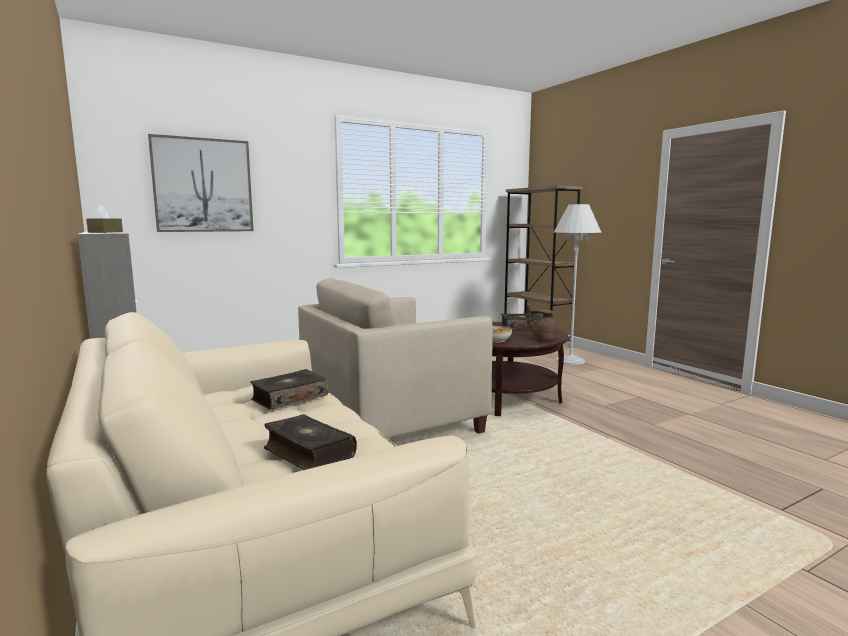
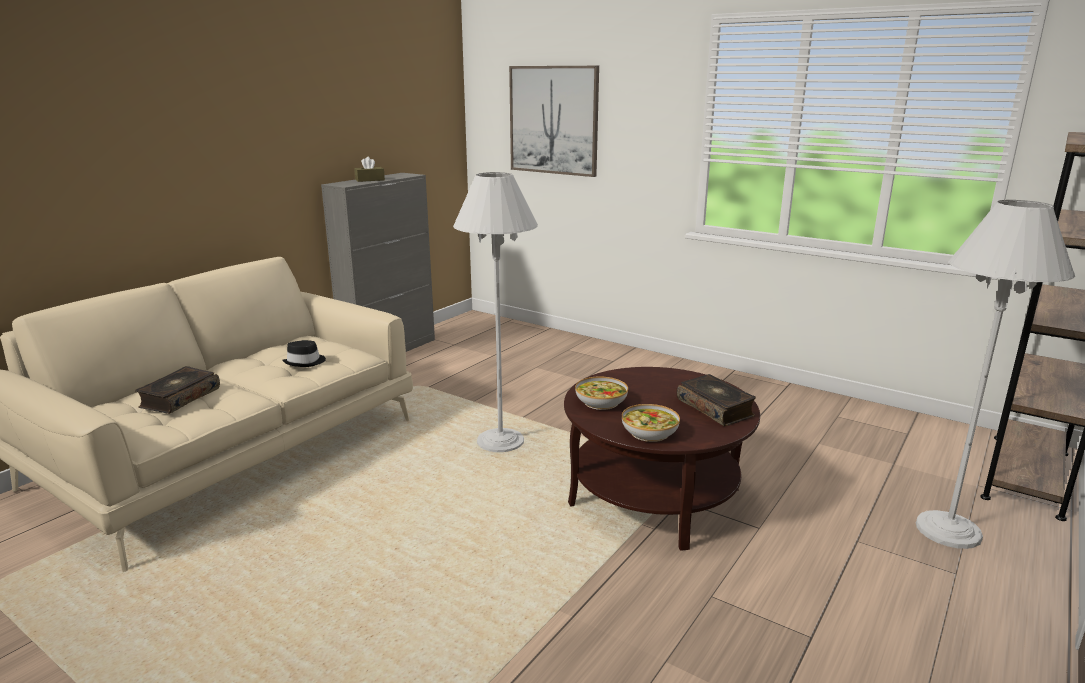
camera: 65 degrees right, 10 degrees up
(289, 398) = (305, 362): book -> black hat
(391, 420) = (500, 441): beige armchair -> white floor lamp
(543, 338) = (650, 432): brown teapot -> bowl

